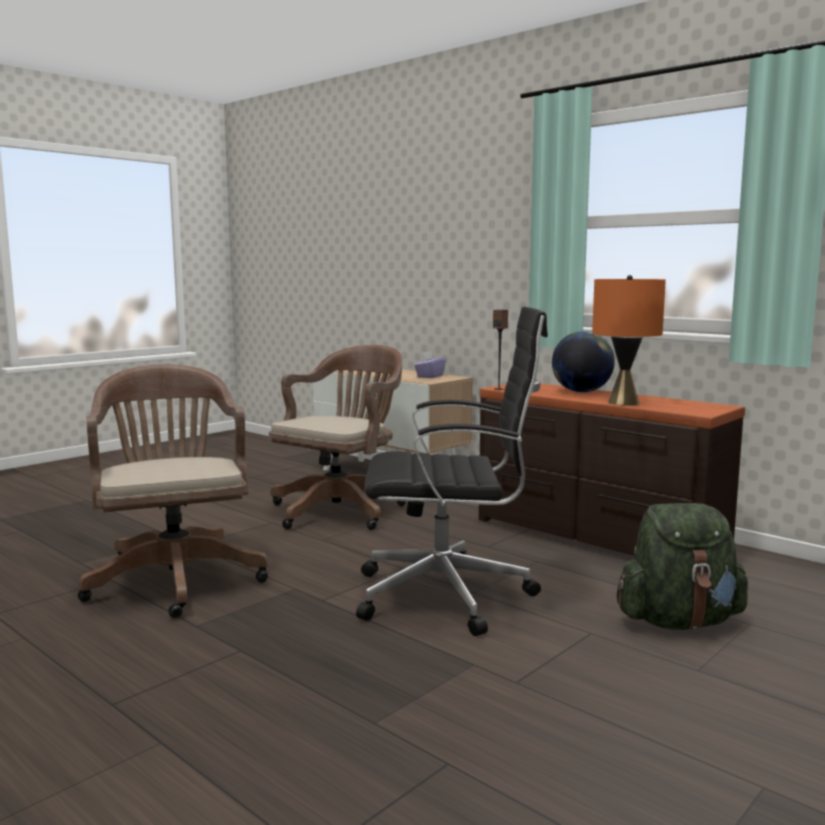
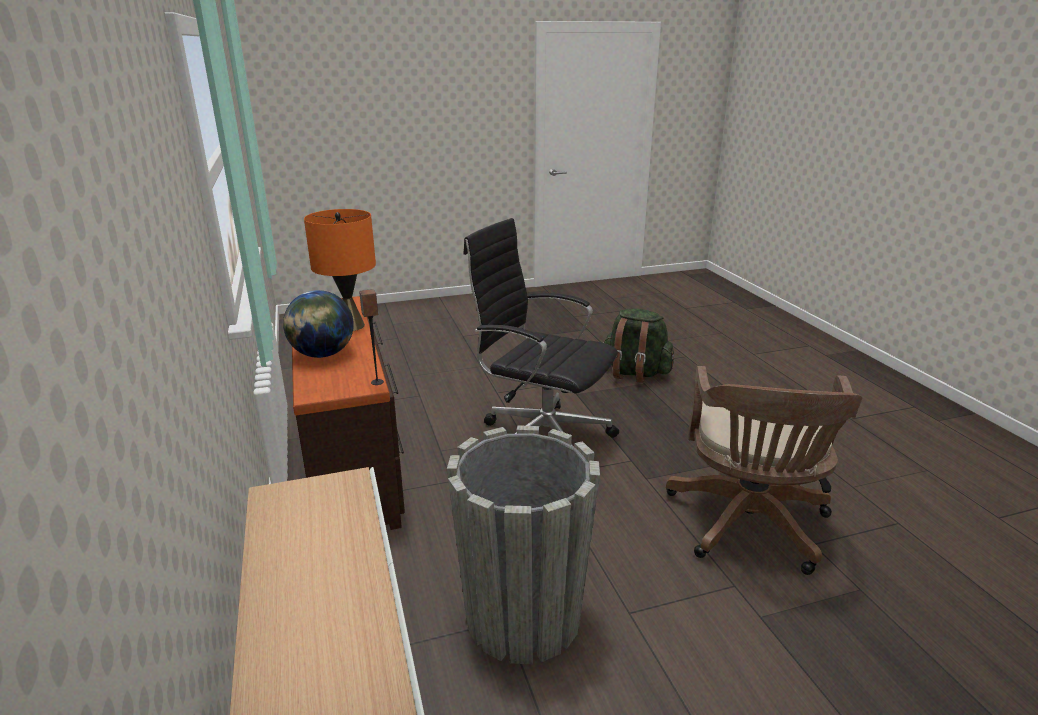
camera: 150 degrees left, 15 degrees up
(341, 509) = (523, 617): brown office chair -> grey planter
(430, 376) = (297, 516): purple tissue box -> none
(679, 621) = (442, 385): green backpack -> green backpack (635, 373)

